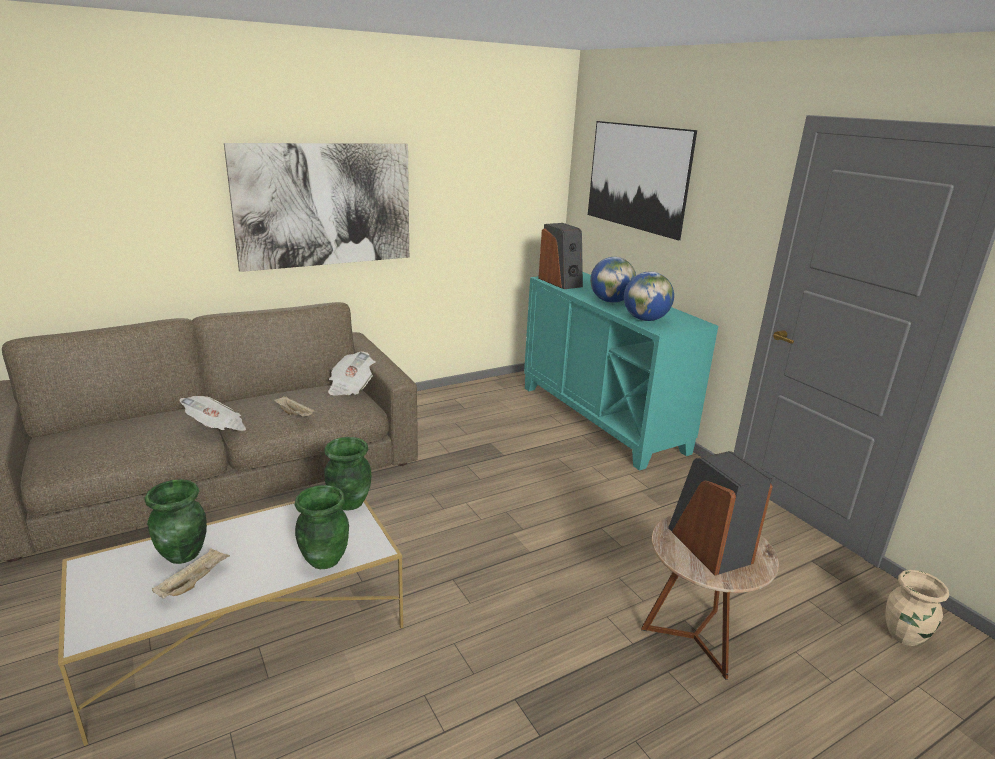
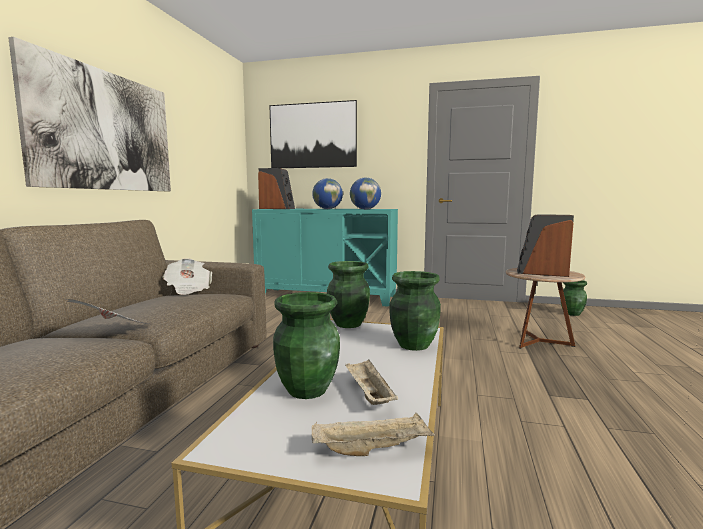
camera: 45 degrees left, 15 degrees down
(295, 414) = (183, 305): beige tray -> beige tray (373, 449)
(904, 636) = (572, 314): beige vase -> green vase

